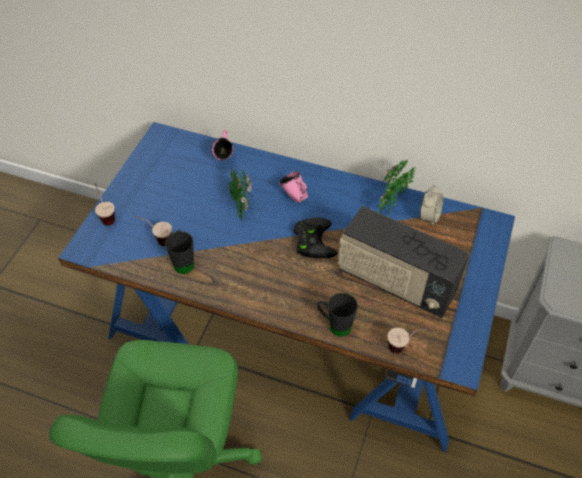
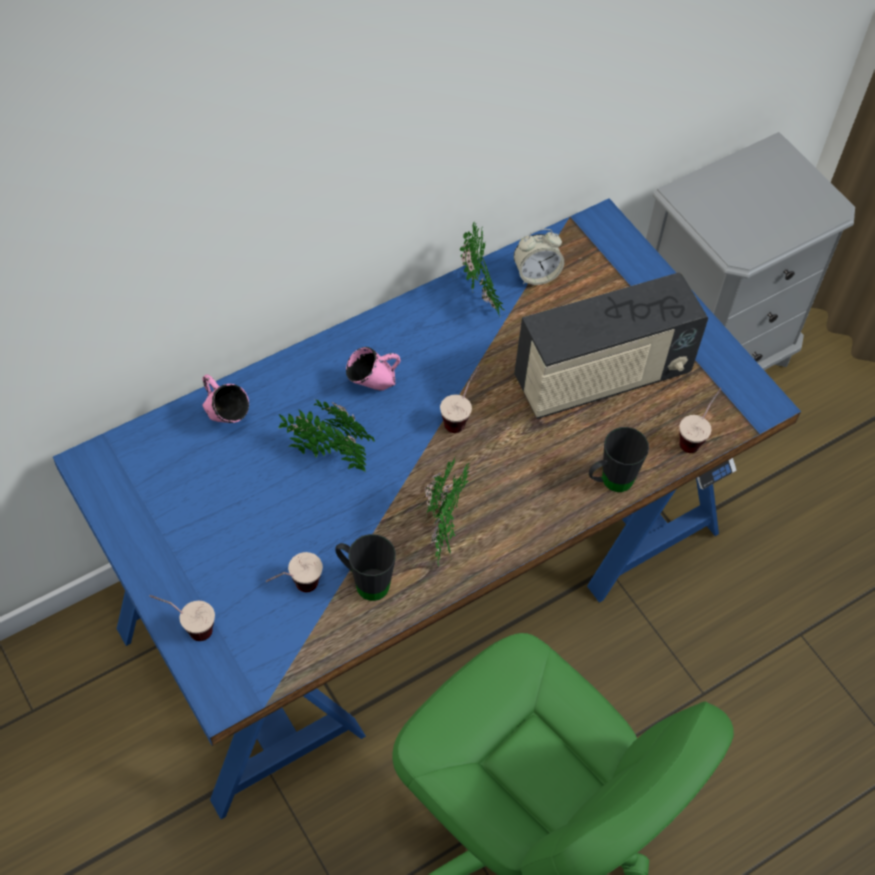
camera: 55 degrees left, 5 degrees up
(239, 274) = (443, 531): none -> potted plant
(312, 239) = (461, 415): black game controller -> cup
(429, 216) = (536, 275): alarm clock -> alarm clock turned 105 degrees clockwise

